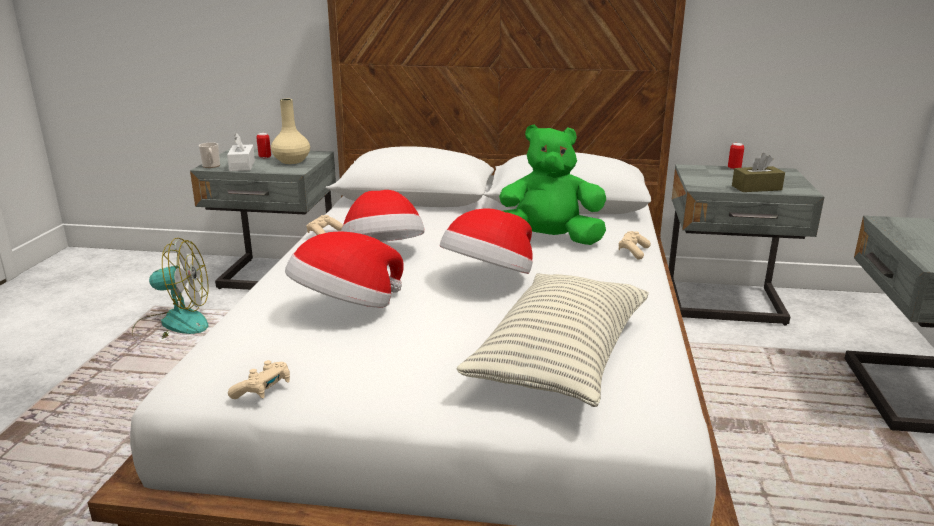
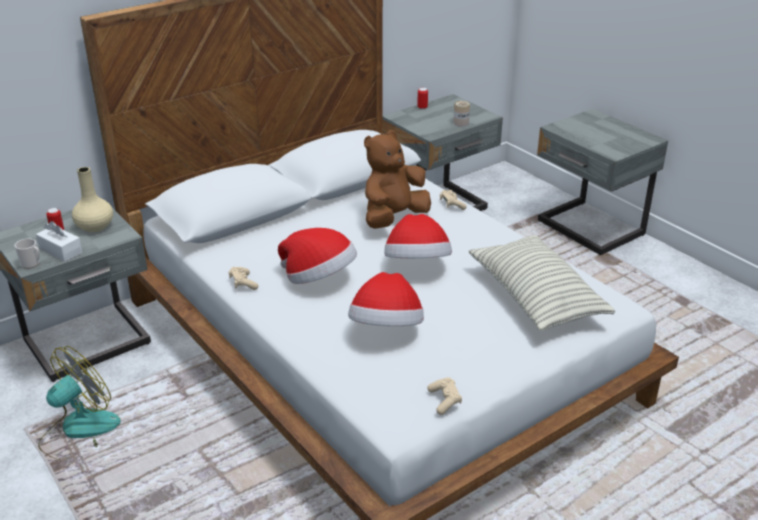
camera: 45 degrees left, 10 degrees up
(548, 241) = (393, 218): green plush toy -> brown plush toy
(756, 188) = (461, 123): brown tissue box -> can

